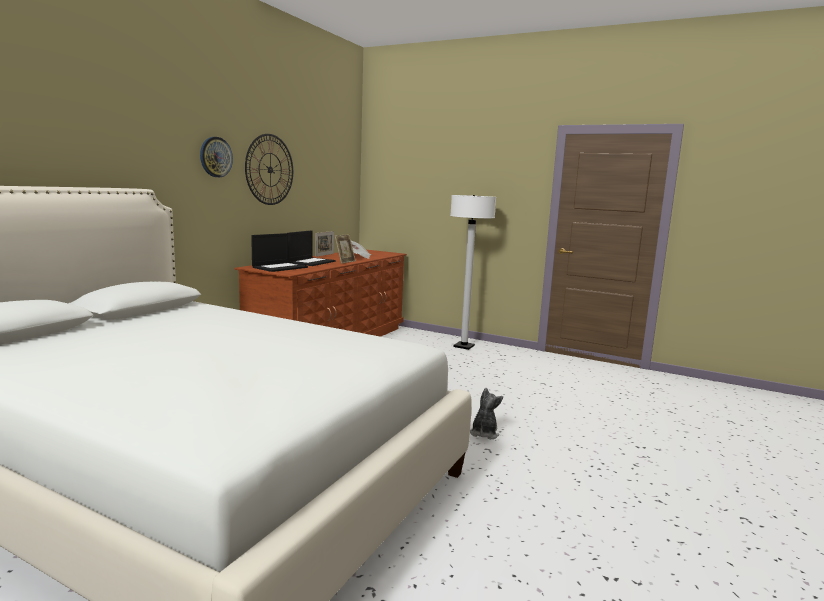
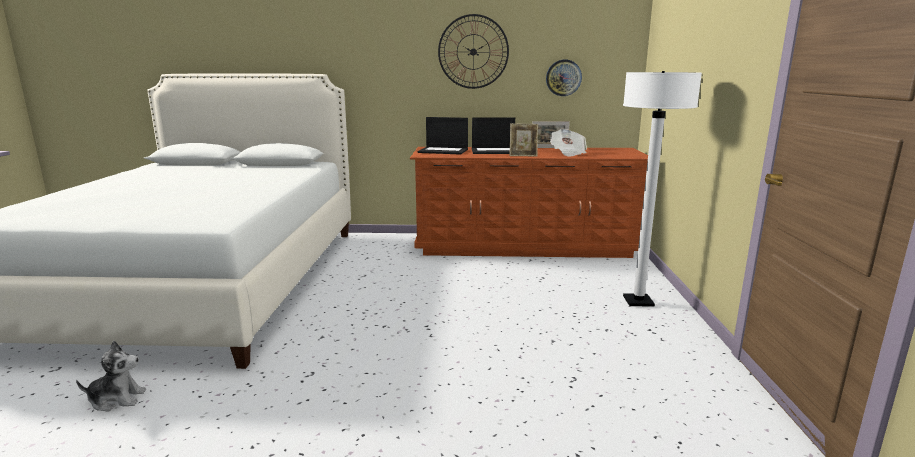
camera: 65 degrees right, 5 degrees up
(215, 157) = (402, 43): wall clock -> wall clock (563, 78)
(484, 433) = (353, 364): plush toy -> plush toy (117, 399)

